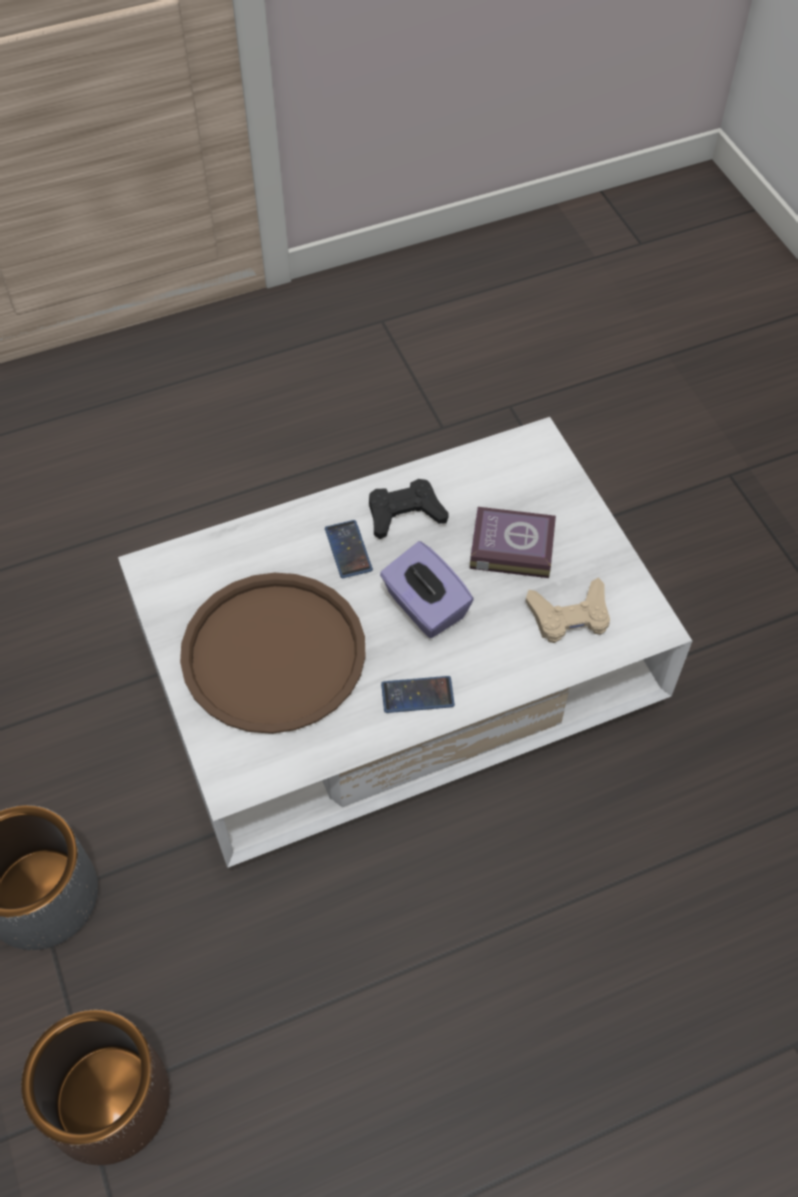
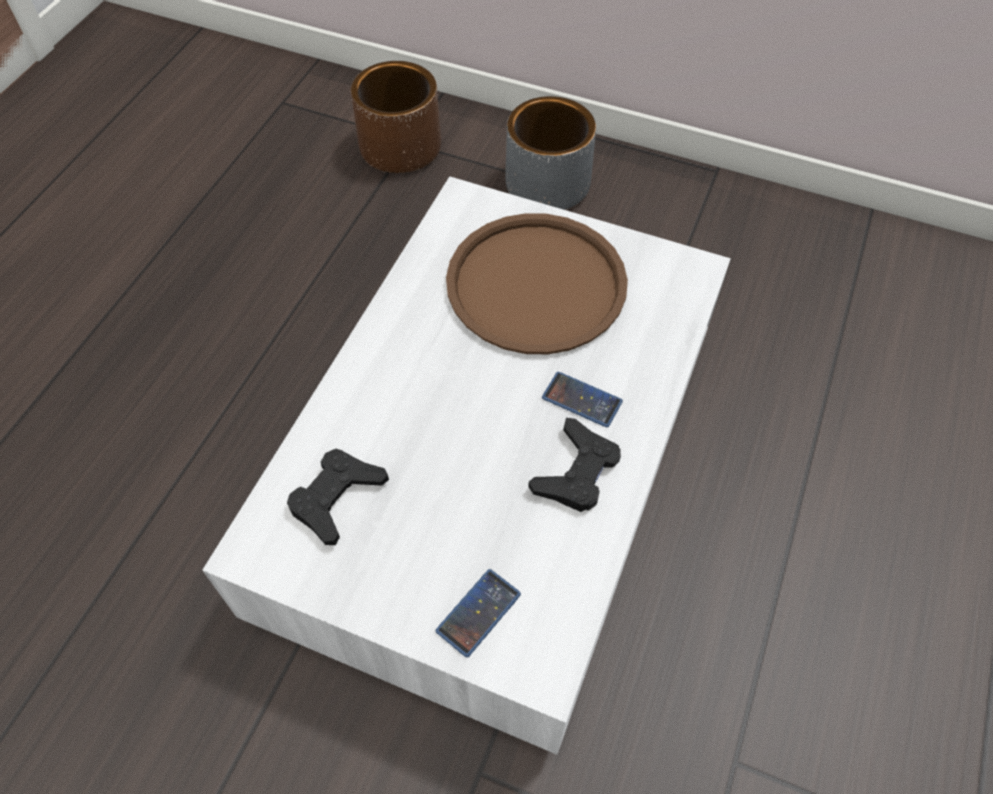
camera: 135 degrees right, 0 degrees up
(417, 695) = (400, 338): phone -> phone (478, 613)
(424, 607) = (467, 405): purple tissue box -> none
(510, 546) = (453, 521): book -> none
(569, 616) = (336, 498): beige game controller -> black game controller

